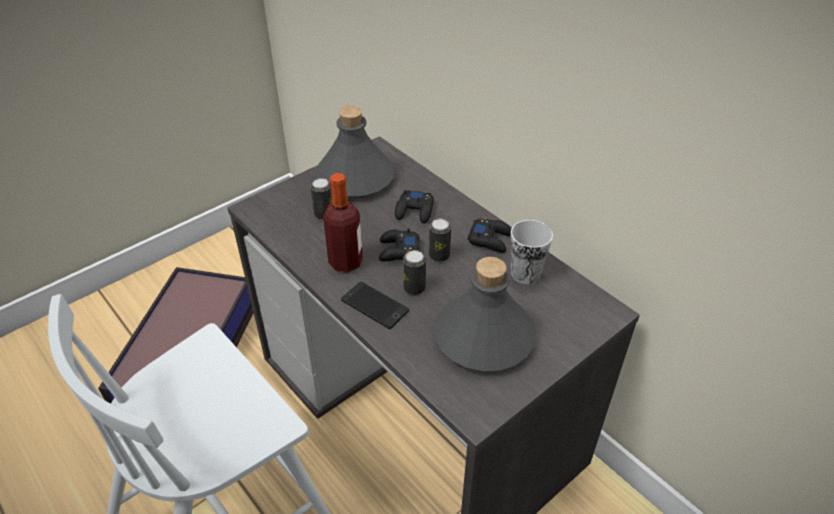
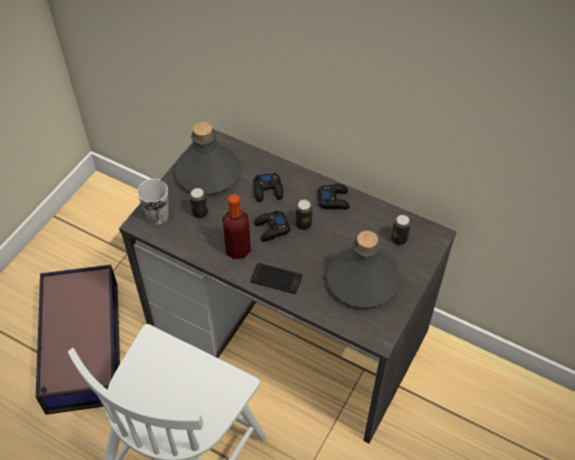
camera: 20 degrees left, 10 degrees up
(414, 288) = (297, 256): can -> can (399, 239)
(525, 273) = (370, 221): cup -> cup (157, 215)

